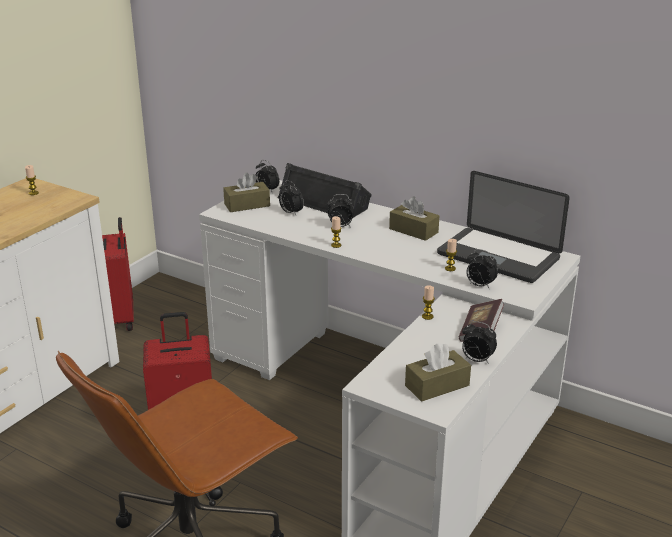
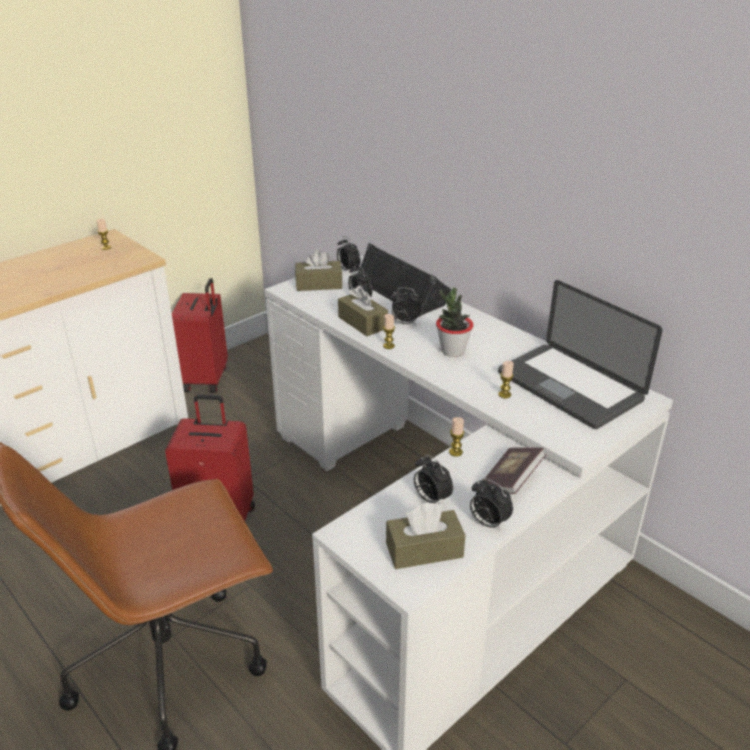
camera: 15 degrees right, 5 degrees up
(392, 242) = (452, 351): none -> potted plant
(413, 230) = (484, 339): brown tissue box -> brown tissue box (362, 323)
(479, 285) = (529, 423): alarm clock -> alarm clock (431, 499)

